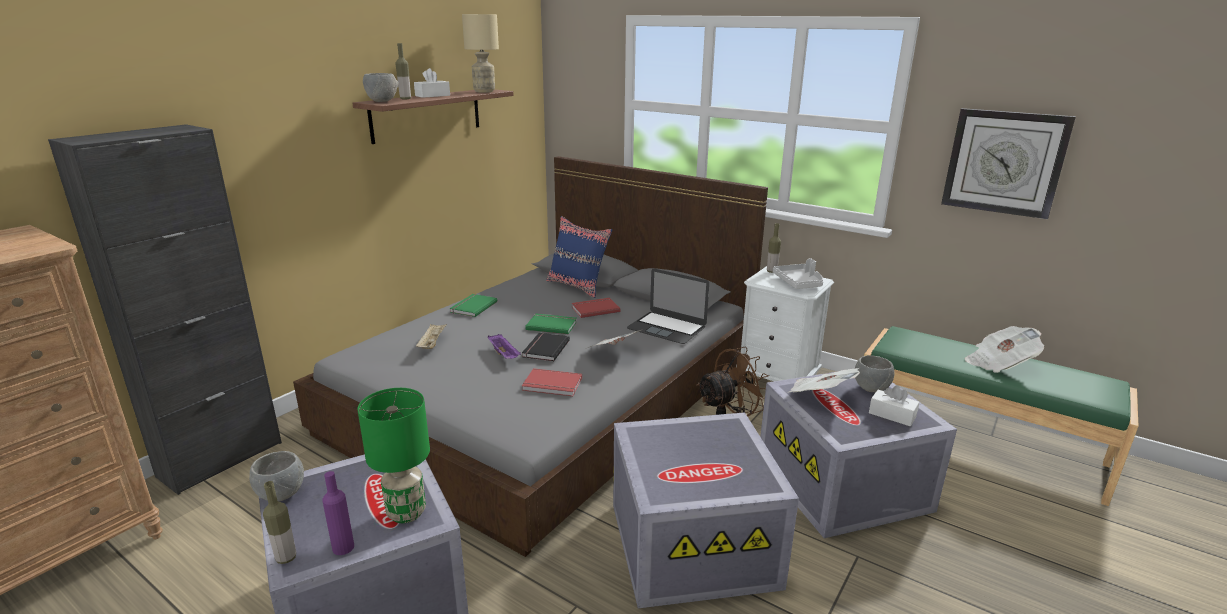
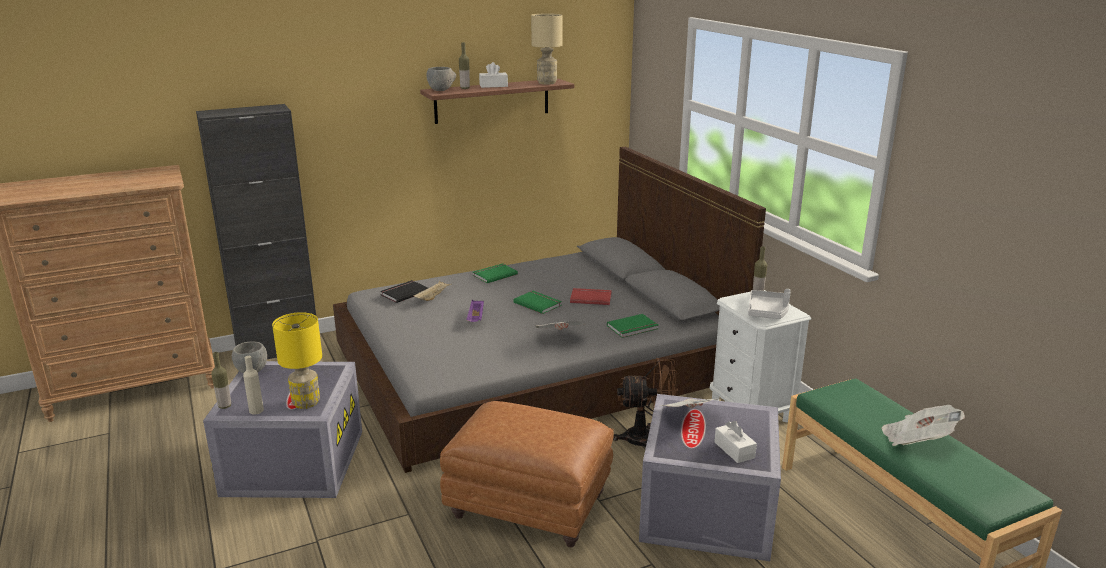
camera: 30 degrees right, 0 degrees up
(343, 547) = (256, 410): purple bottle -> beige bottle
(407, 513) = (306, 403): green table lamp -> yellow table lamp
(544, 348) = (511, 321): black book -> black book (403, 293)
(552, 385) = (485, 350): red book -> none
(578, 286) = (600, 274): blue pillow -> none
(666, 327) = (633, 328): laptop -> green book
(694, 542) = (530, 506): grey storage box -> brown ottoman
(871, 389) = (747, 425): grey bowl -> none
(1004, 162) = (971, 221): wall clock -> none

